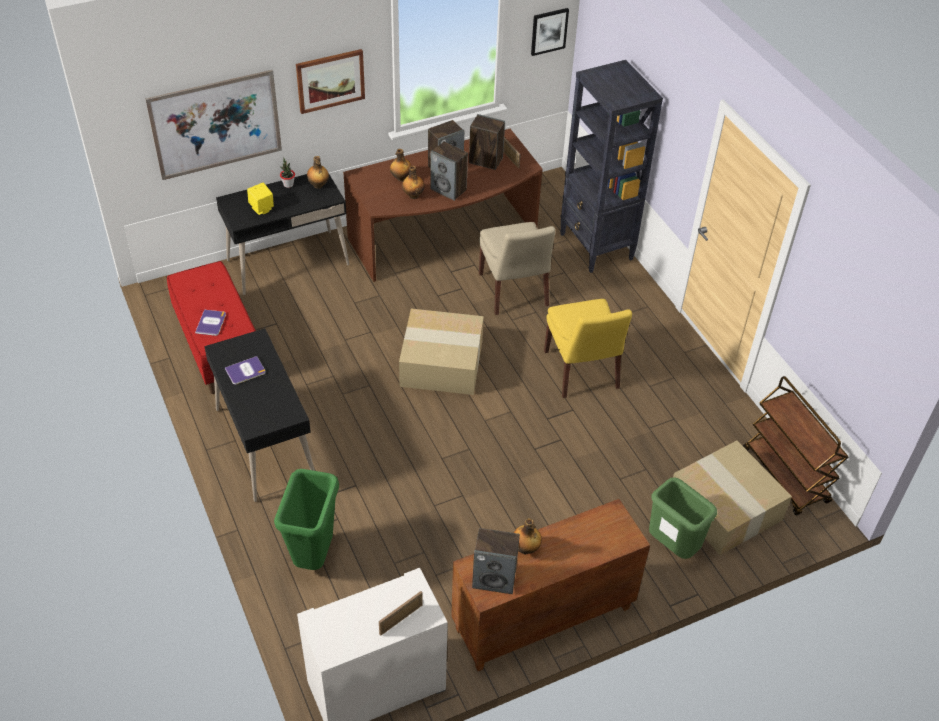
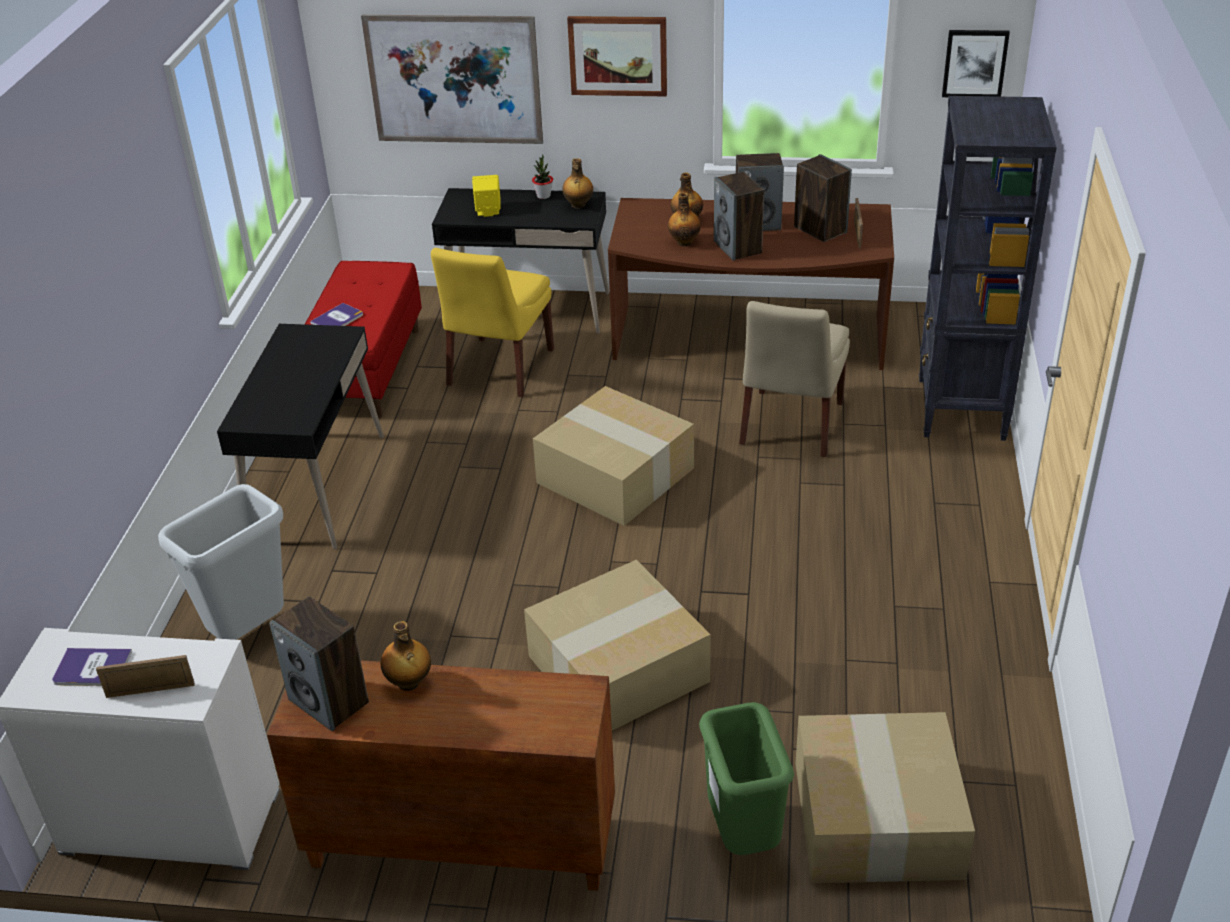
camera: 35 degrees right, 10 degrees down
(245, 371) = (295, 362): book -> book (92, 668)
(314, 558) = (249, 634): green trash can -> grey trash can
(542, 485) = (617, 671): none -> cardboard box
(582, 372) = (804, 552): yellow chair -> yellow chair (499, 369)
(786, 476) = (1026, 817): brown cart -> none

